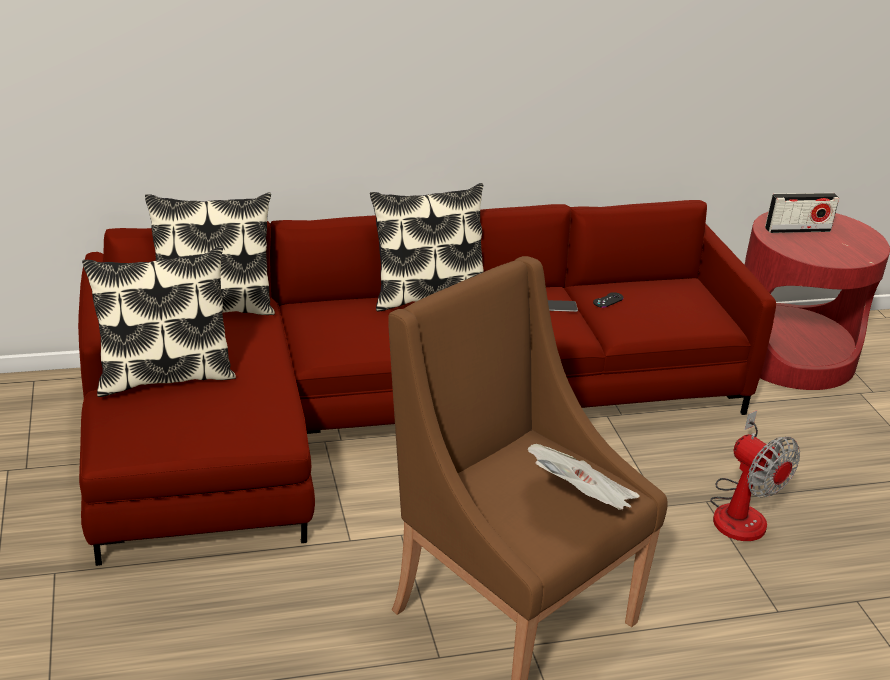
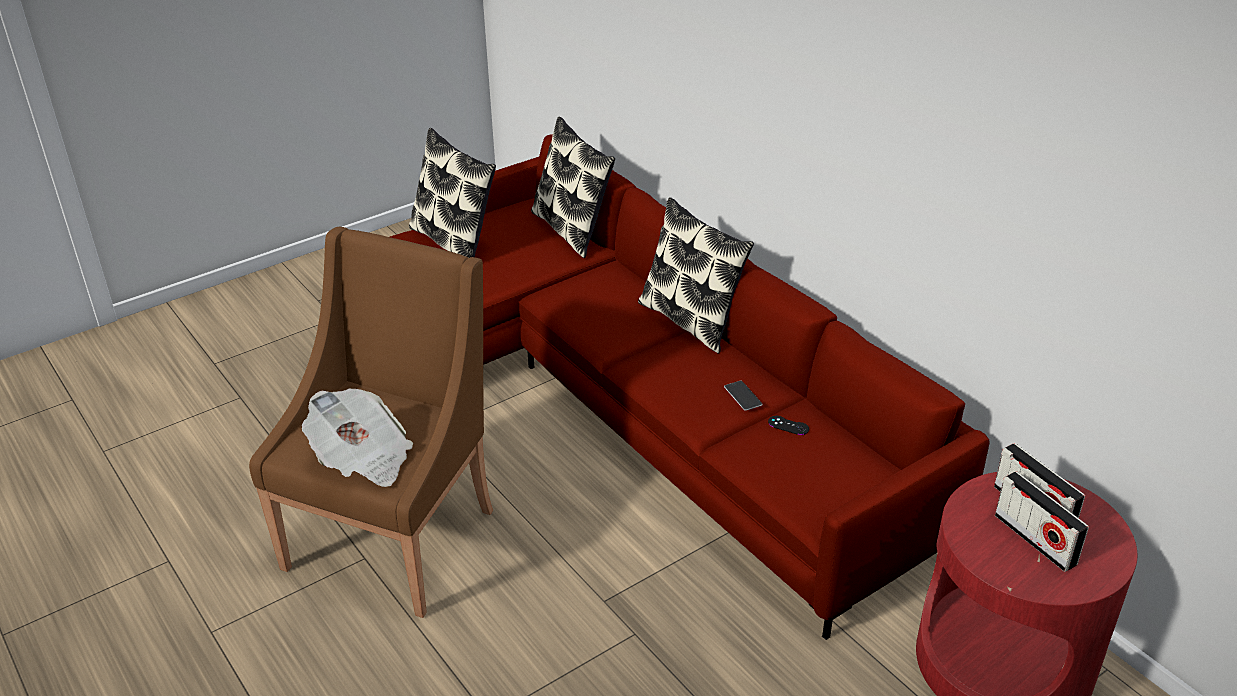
camera: 70 degrees right, 5 degrees up
(741, 511) = (636, 664): fan -> none
(827, 239) = (1035, 540): none -> radio

